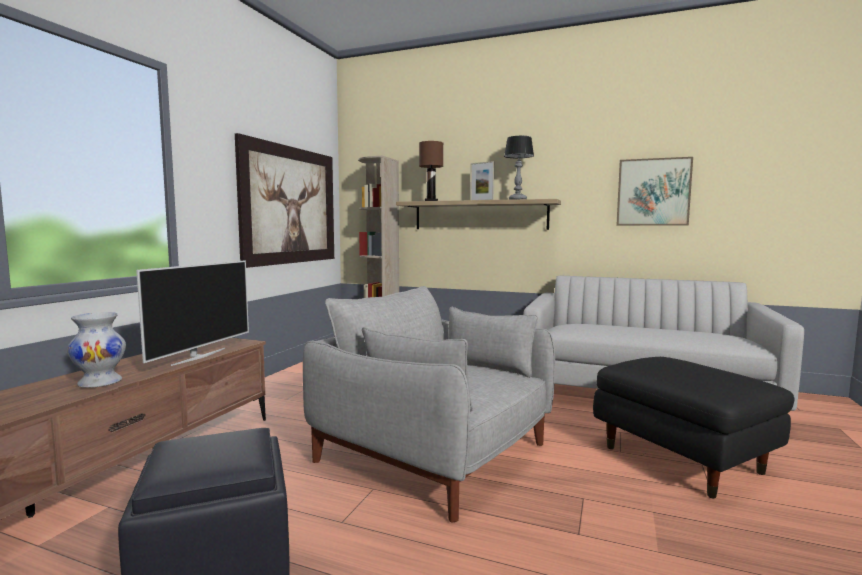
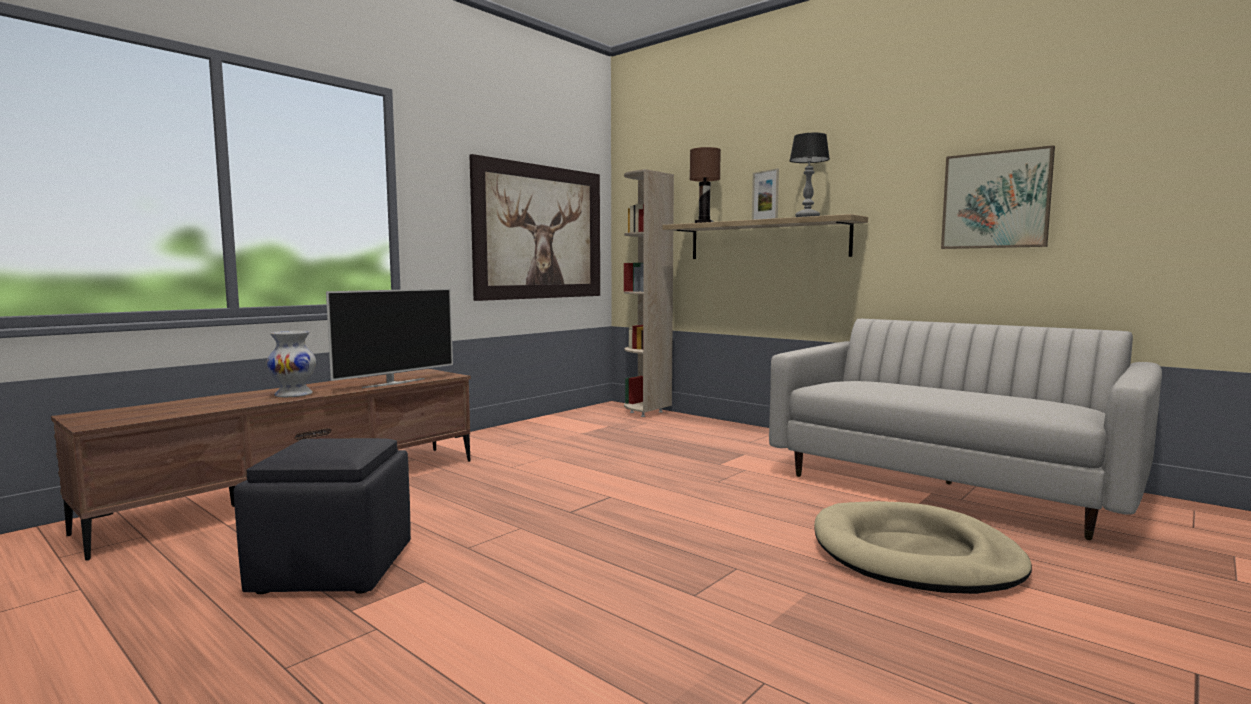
camera: 20 degrees right, 0 degrees up
(433, 453) = (611, 508): grey armchair -> none
(683, 461) = (914, 555): black ottoman -> beige dog bed

